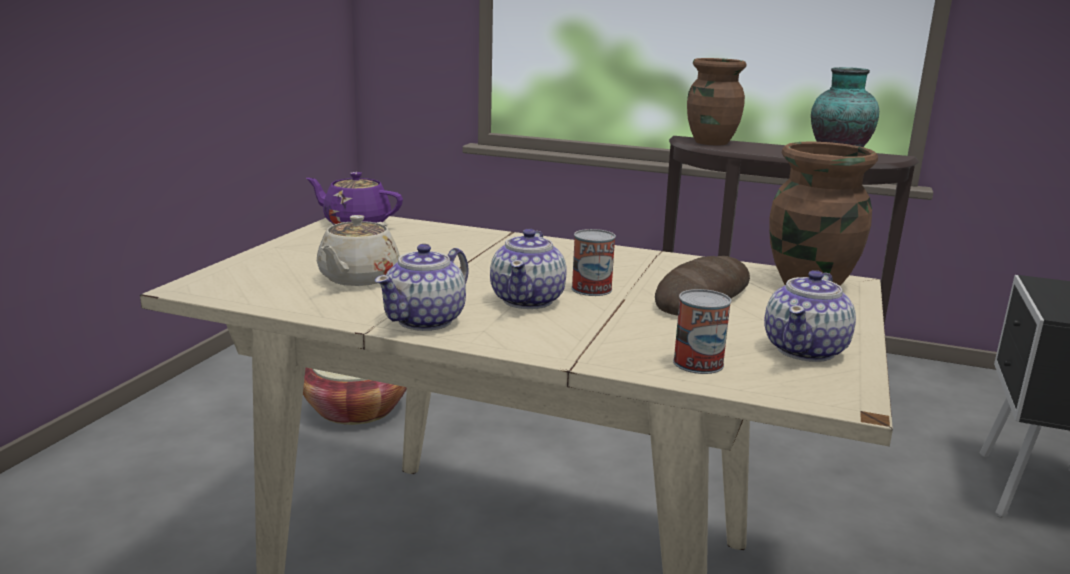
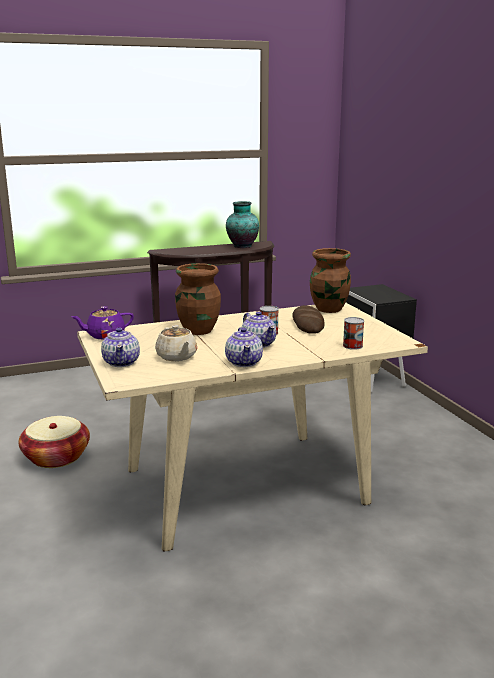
camera: 40 degrees left, 0 degrees up
(711, 142) = (176, 250): brown vase -> brown vase (198, 330)
(806, 350) = (370, 332): teapot -> teapot (121, 362)

